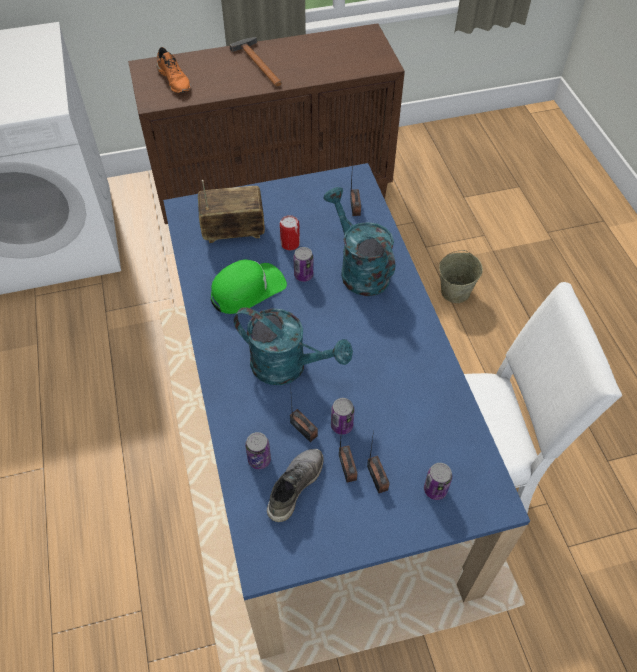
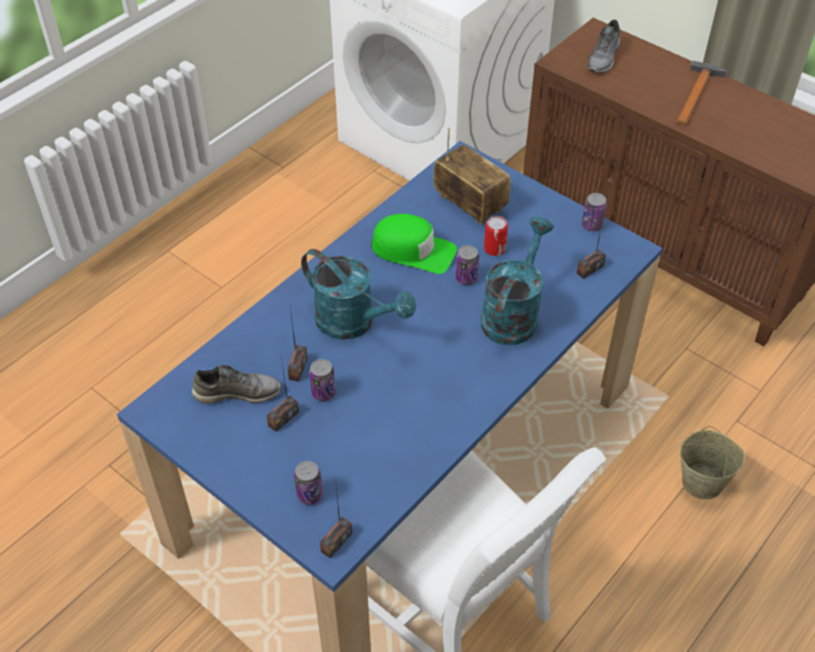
camera: 55 degrees right, 5 degrees down
(175, 80) = (604, 58): orange shoe -> grey shoe
(259, 459) = (245, 355): can -> can (592, 225)
(288, 367) = (354, 323): turquoise watering can -> turquoise watering can turned 45 degrees counterclockwise
(377, 478) = (289, 445): radio -> radio (336, 542)

